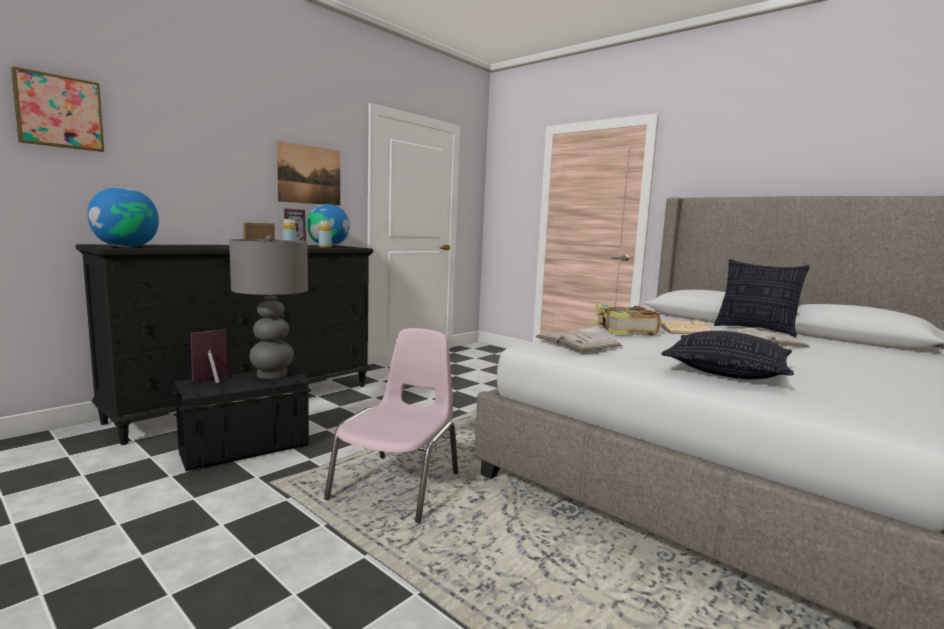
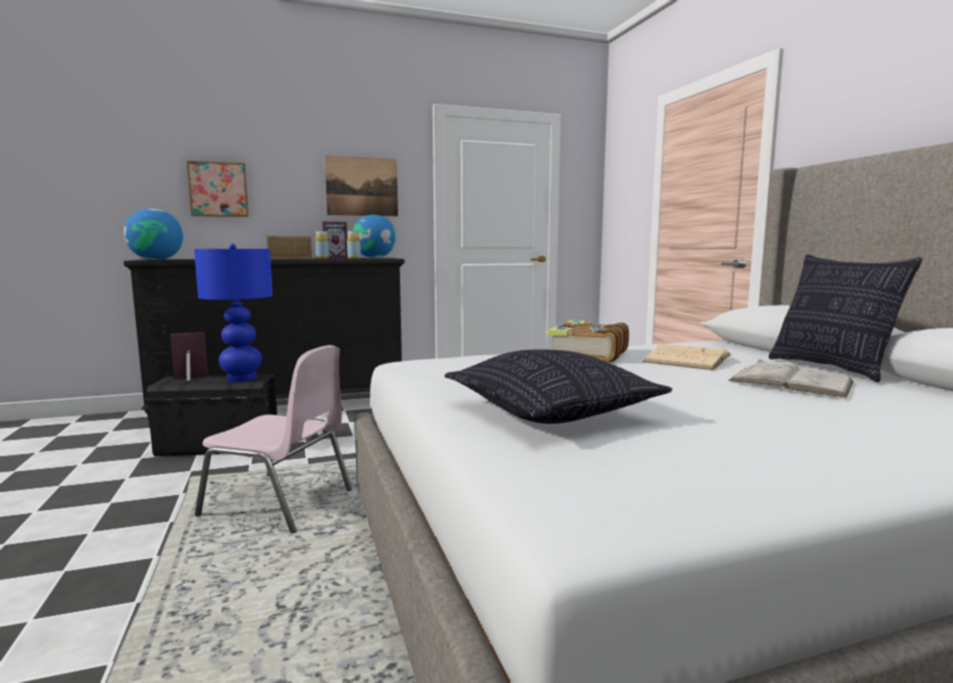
camera: 30 degrees right, 0 degrees up
(59, 112) = (131, 151): picture -> picture (218, 189)
(272, 374) = (242, 378): grey table lamp -> blue table lamp
(398, 485) = (280, 502): pink chair -> pink chair turned 60 degrees clockwise
(577, 341) = (457, 360): white book -> none

